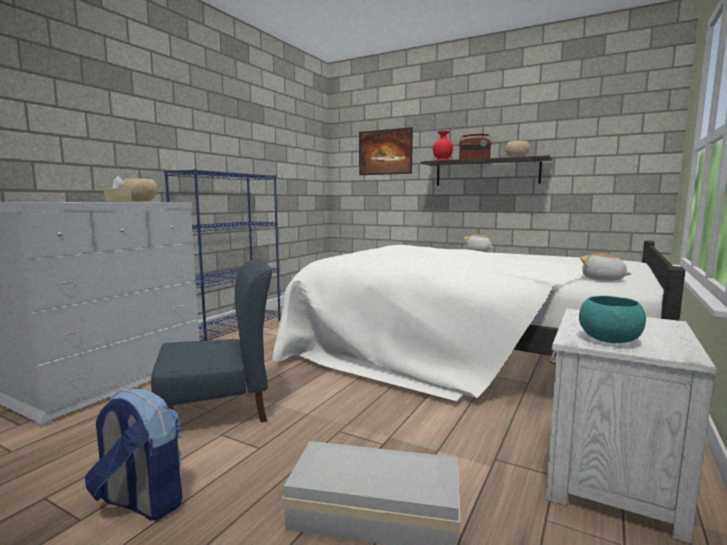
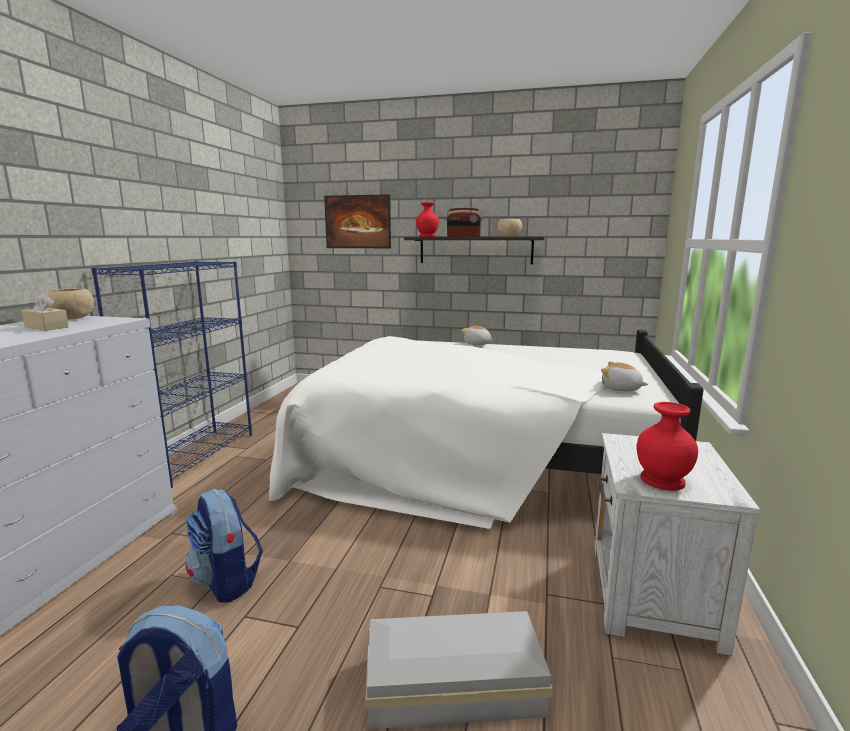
camera: 15 degrees left, 5 degrees up
(218, 410) = (227, 581): blue chair -> backpack
(609, 340) = (661, 480): turquoise bowl -> red vase

